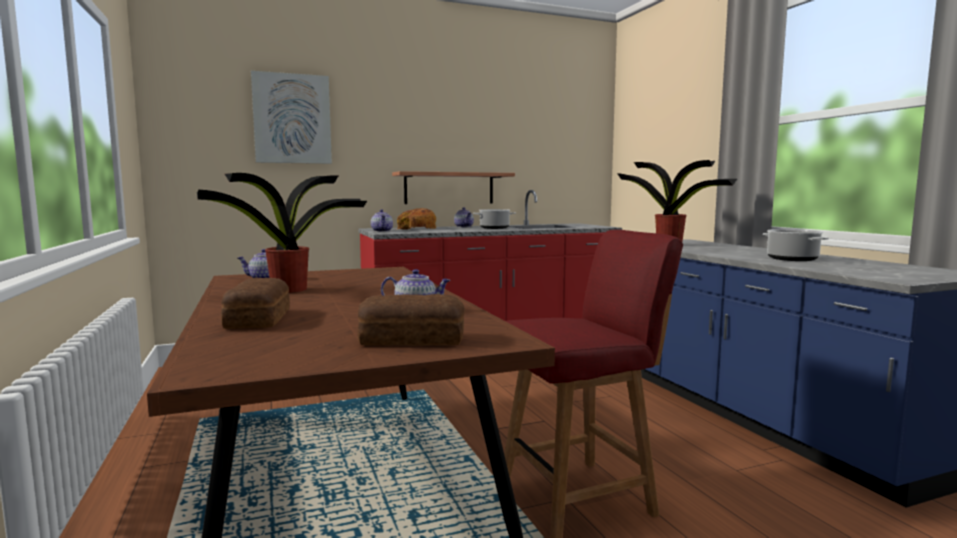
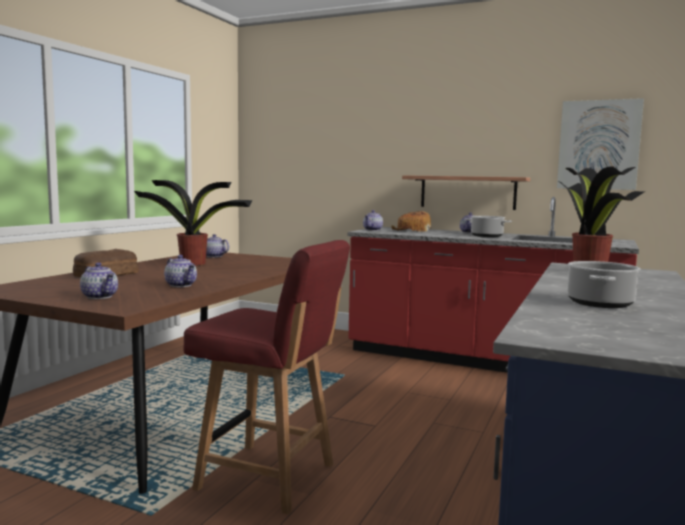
camera: 45 degrees right, 0 degrees up
(292, 119) = (332, 131): picture -> picture (598, 145)
(411, 339) = (100, 296): bread -> teapot

